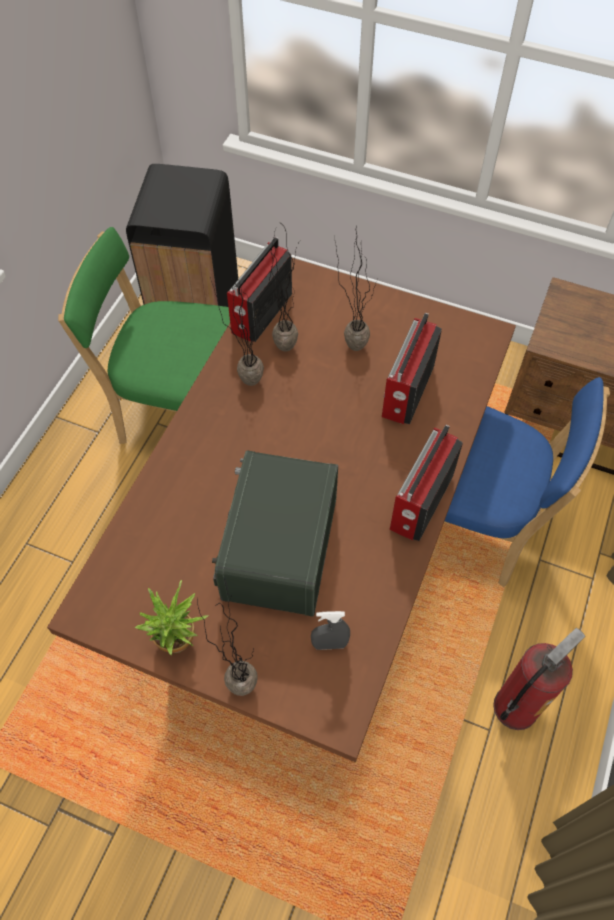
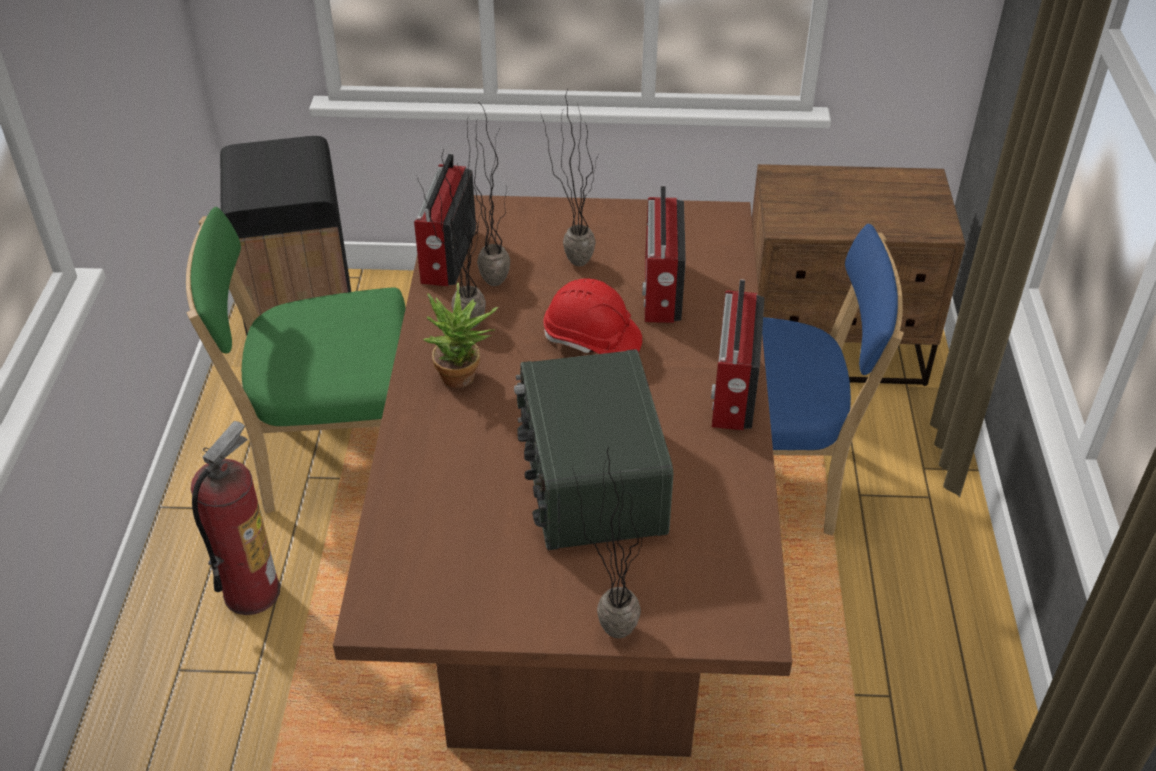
camera: 20 degrees left, 15 degrees down
(179, 644) = (517, 612): potted plant -> potted plant (464, 379)
(329, 644) = (701, 558): grey spray bottle -> none
(334, 422) = (592, 340): none -> red hard hat
(515, 706) = (908, 660): fire extinguisher -> fire extinguisher (251, 591)

